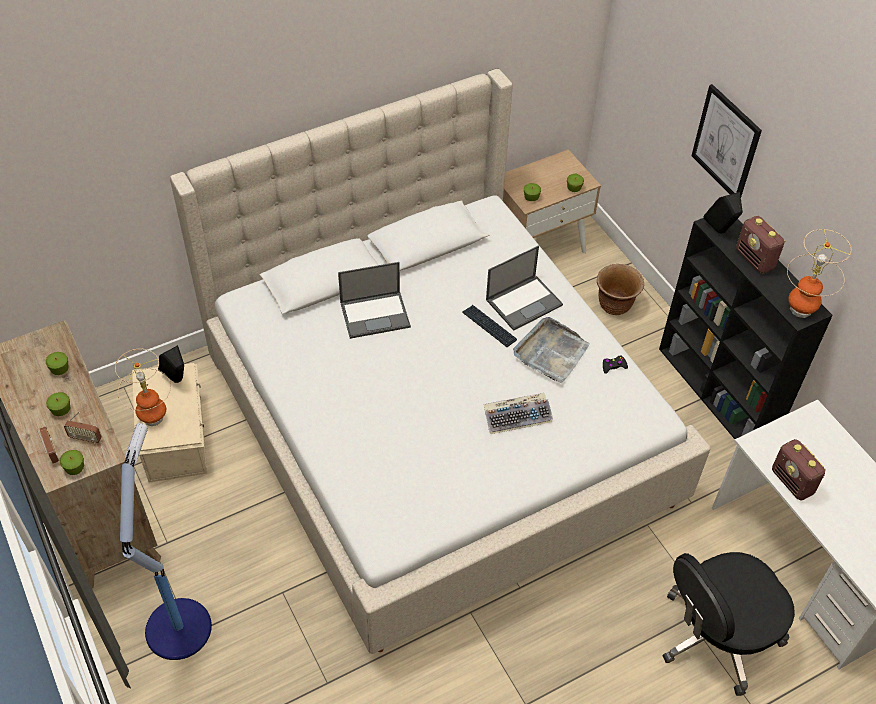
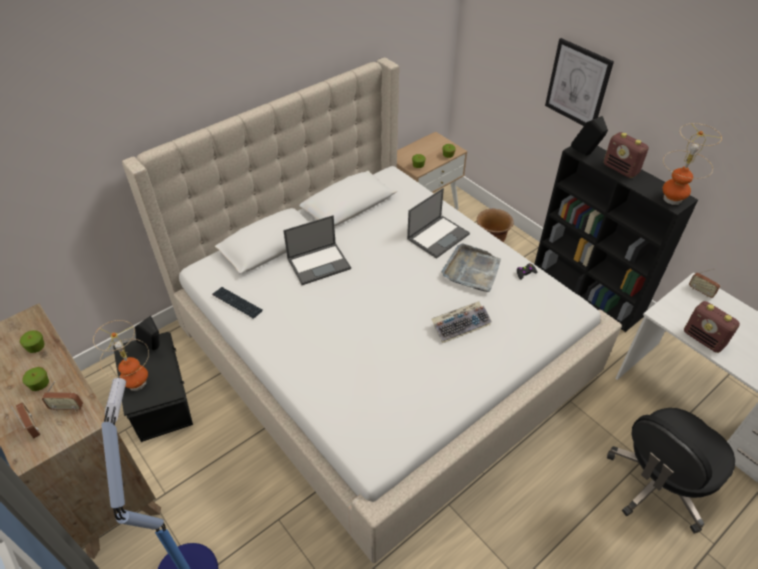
camera: 10 degrees left, 5 degrees down
(75, 468) = (58, 439): apple -> none
(177, 438) = (161, 399): beige storage box -> black storage box
(489, 326) = (415, 258): keyboard -> keyboard (237, 303)
(815, 425) = (700, 291): none -> radio

